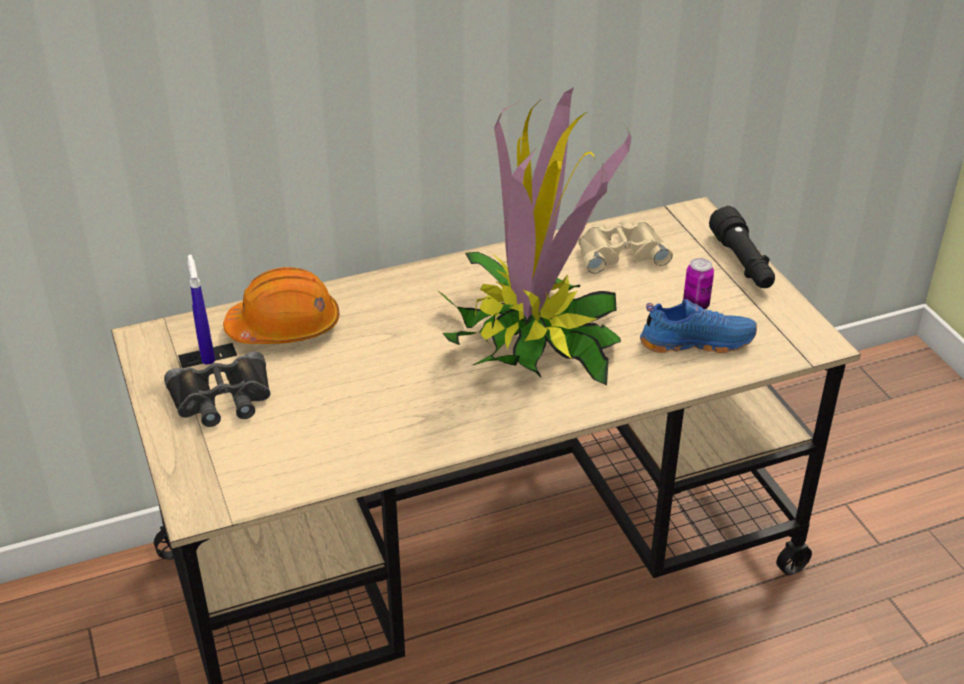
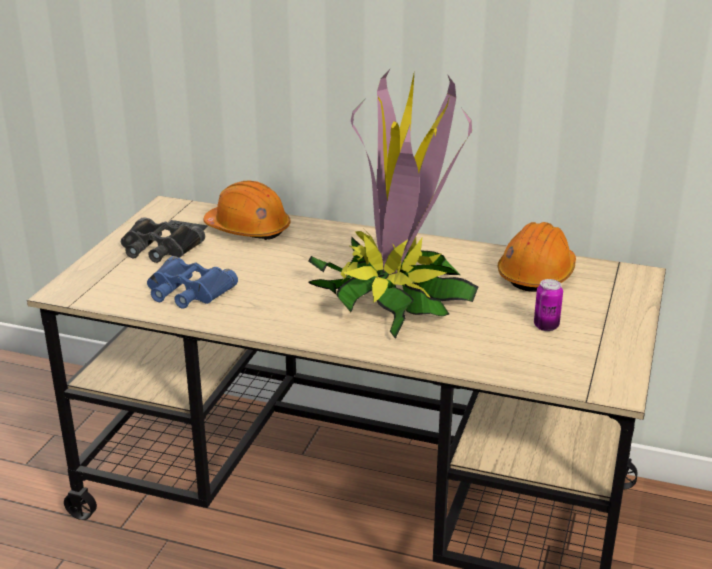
camera: 40 degrees right, 10 degrees down
(206, 353) = (186, 224): blue spray bottle -> none
(334, 436) = (187, 291): none -> blue binoculars
(620, 252) = (536, 274): beige binoculars -> orange hard hat
(696, 341) = (511, 346): blue shoe -> none
(742, 263) = (630, 317): black flashlight -> none

